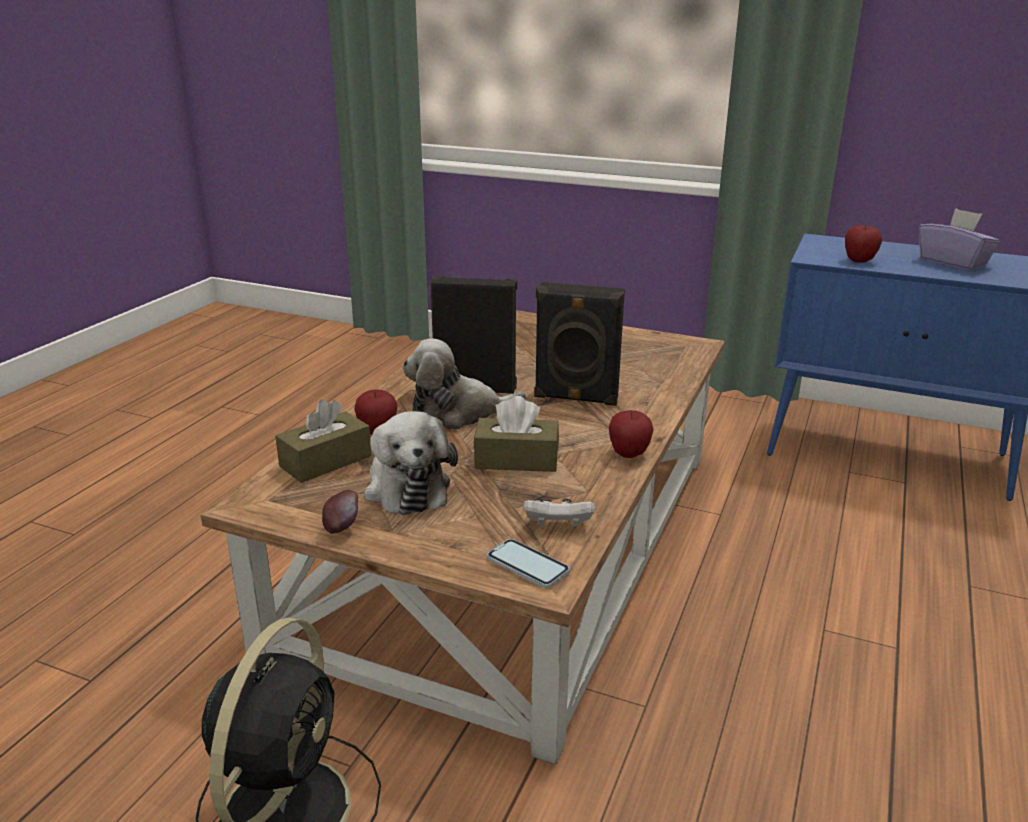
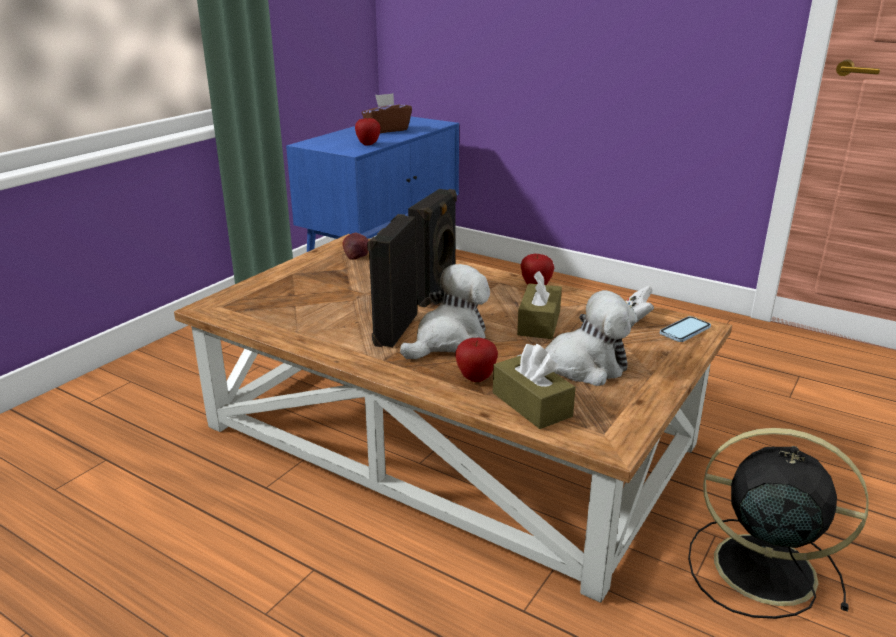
camera: 80 degrees left, 0 degrees up
(341, 528) = (648, 396): apple -> apple (357, 256)
(457, 414) = (448, 340): plush toy -> plush toy turned 135 degrees counterclockwise
(953, 262) = (387, 130): purple tissue box -> brown tissue box

